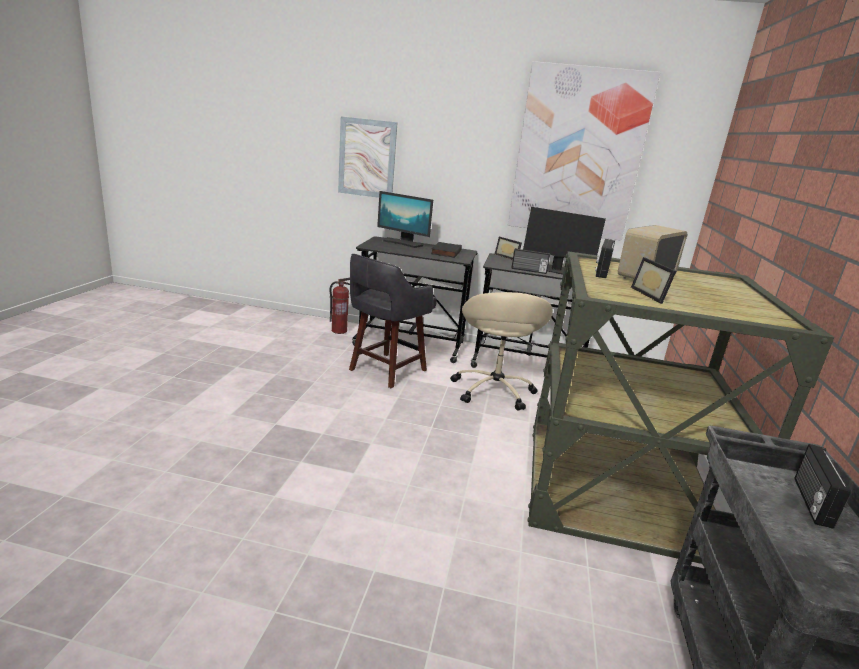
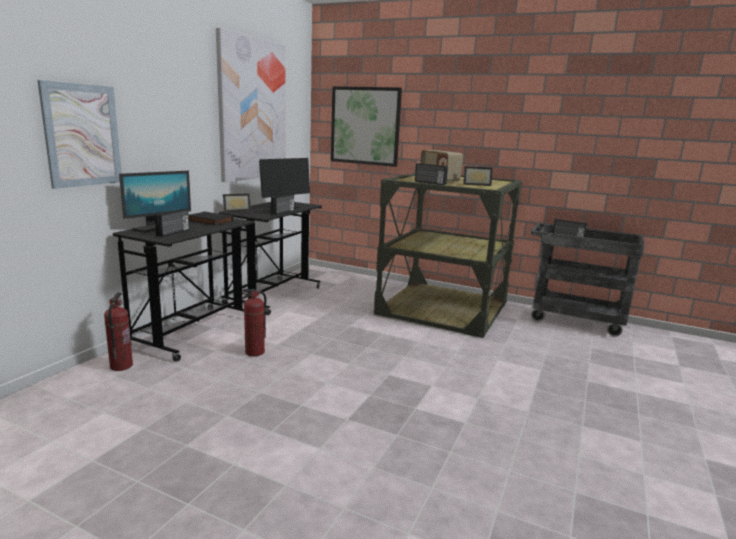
camera: 75 degrees left, 5 degrees down
(385, 371) = (255, 352): grey stool -> fire extinguisher
(390, 246) = (173, 233): none -> radio
(493, 392) = (317, 316): beige office chair -> none
(740, 191) = (365, 126): none -> picture

